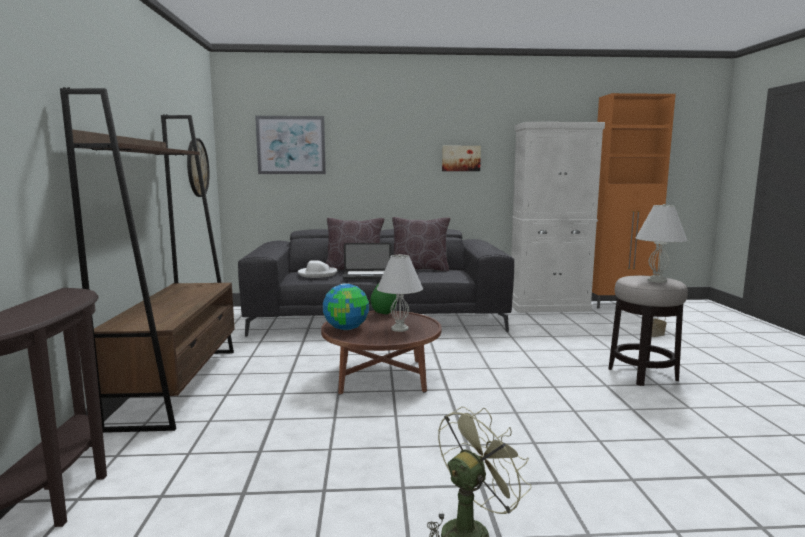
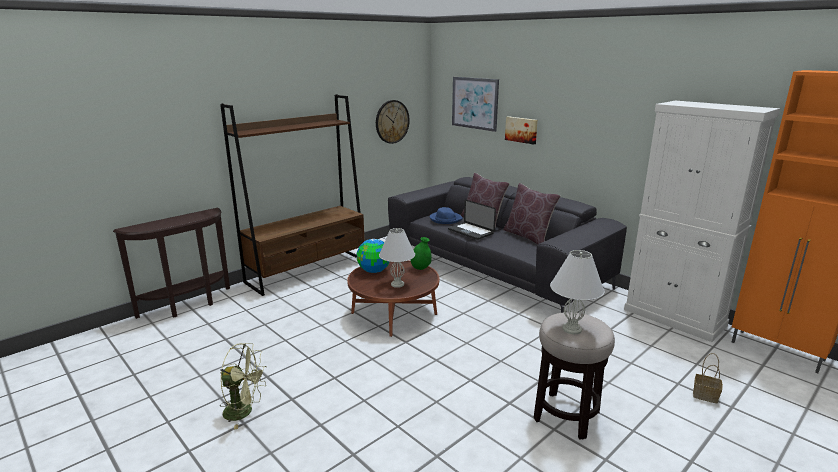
camera: 50 degrees right, 10 degrees up
(317, 274) = (445, 219): white hat -> blue hat
(461, 158) = (612, 131): picture -> picture (521, 130)

